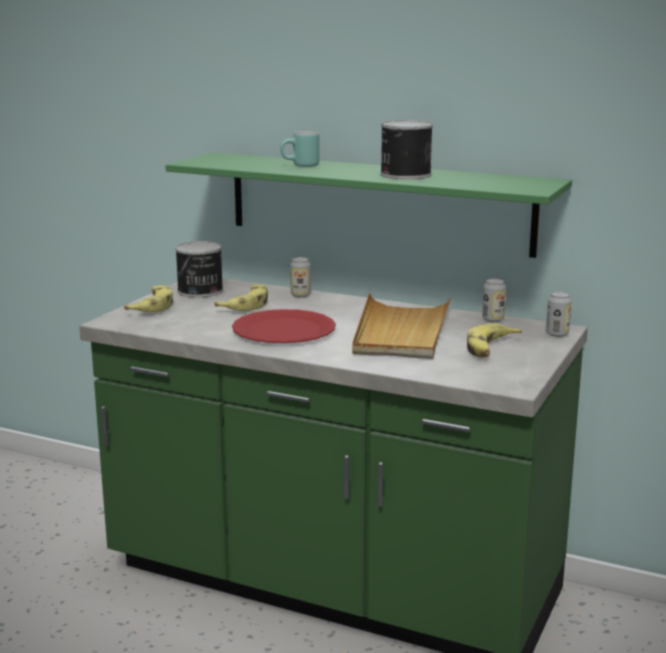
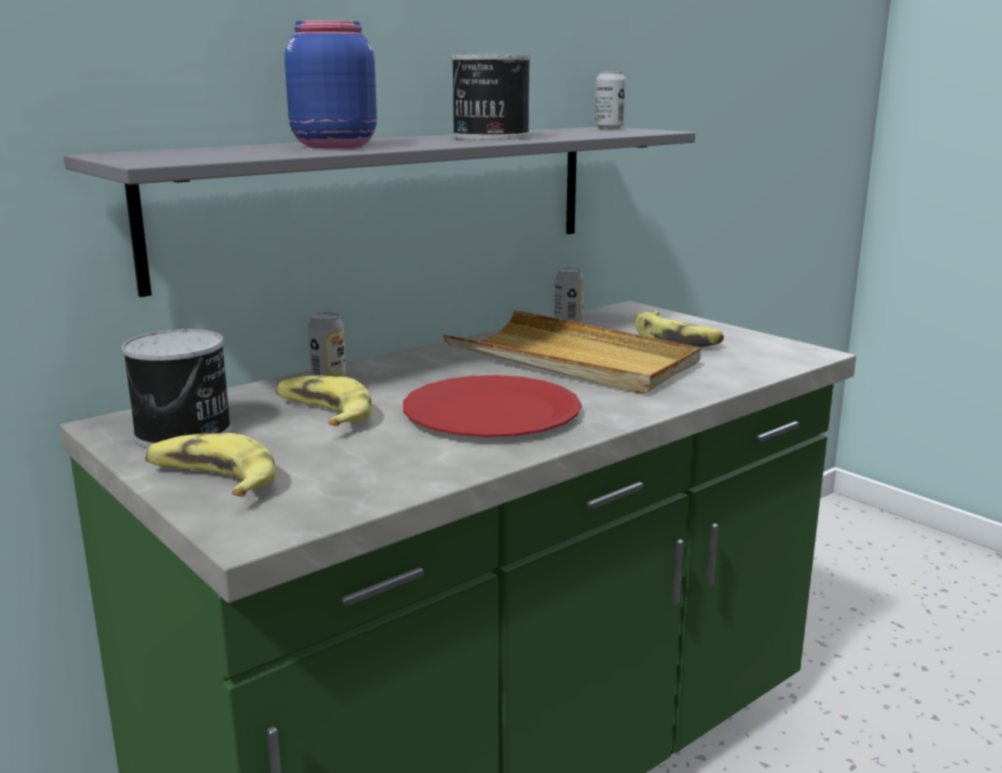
camera: 65 degrees left, 0 degrees up
(301, 166) = (332, 146): turquoise mug -> blue jar
(377, 202) = (388, 199): green shelf -> grey shelf
(557, 334) = (646, 311): can -> can (609, 128)

